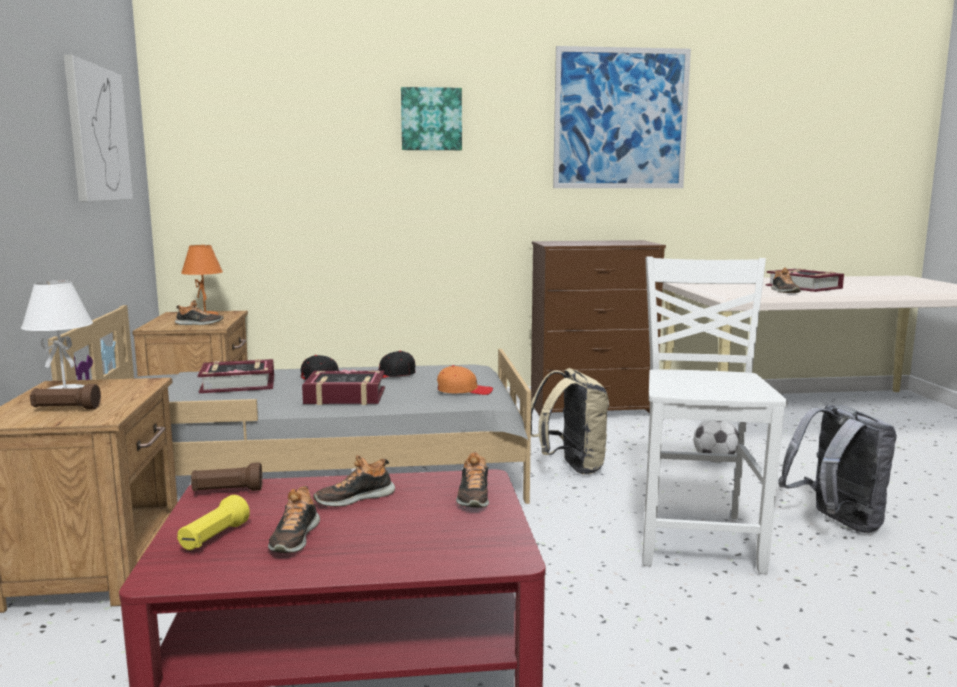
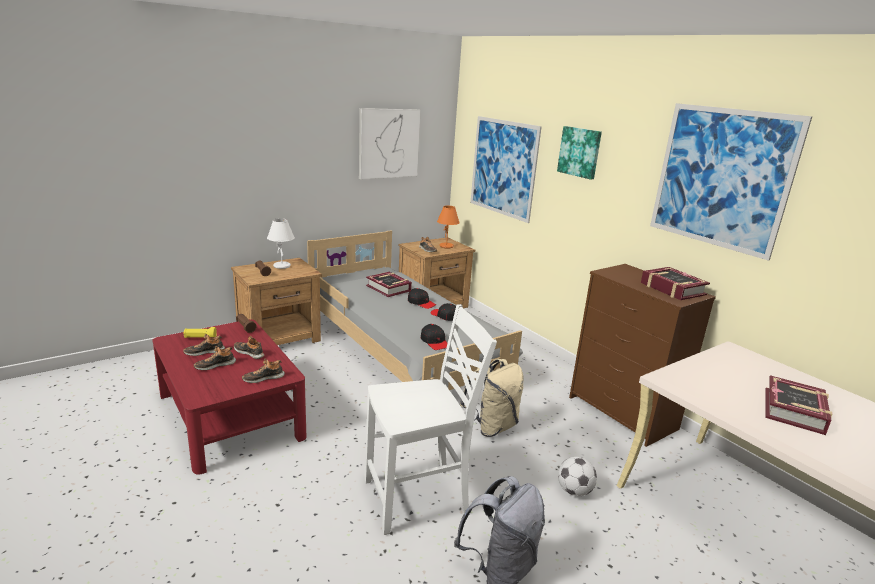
camera: 60 degrees right, 10 degrees up
(285, 165) = (503, 168): none -> picture
(345, 396) = (392, 315): book -> book (672, 289)
(464, 391) = (434, 342): orange cap -> black cap
(784, 291) = (738, 400): shoe -> shoe (215, 365)

